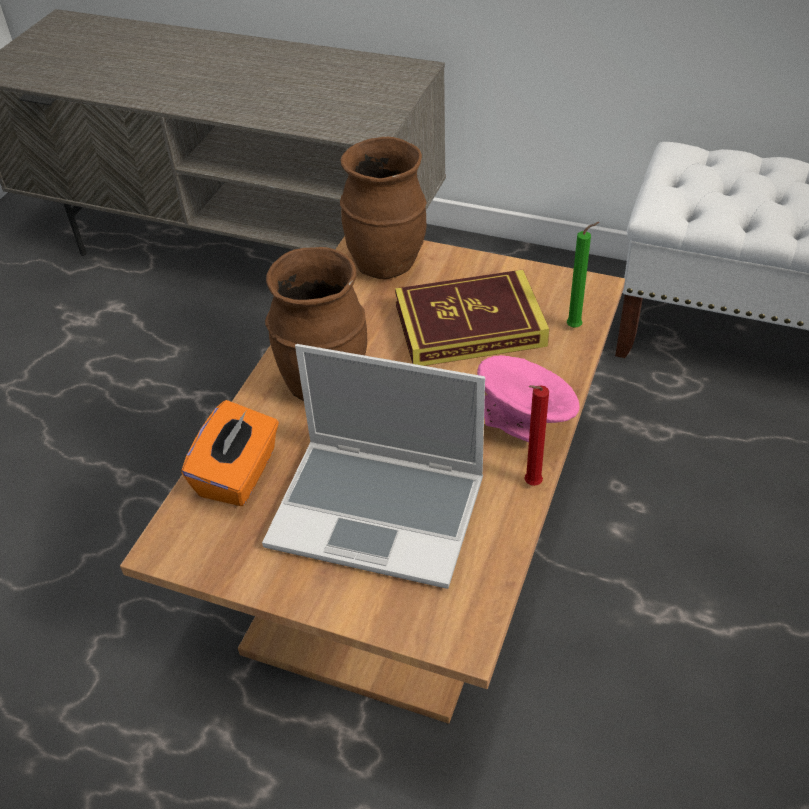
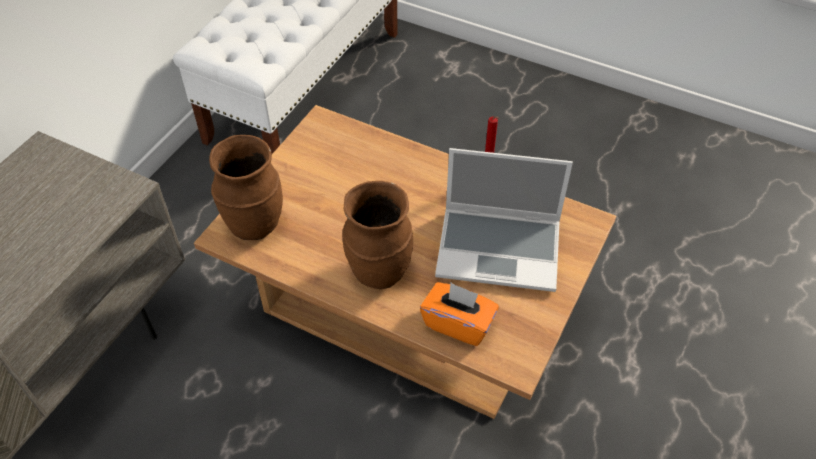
camera: 85 degrees left, 5 degrees up
(380, 512) = (500, 249): laptop -> laptop turned 75 degrees clockwise
(469, 325) = (340, 186): book -> none
(524, 423) = (438, 173): pink bowl -> none
(576, 327) = (357, 135): green candle -> none

